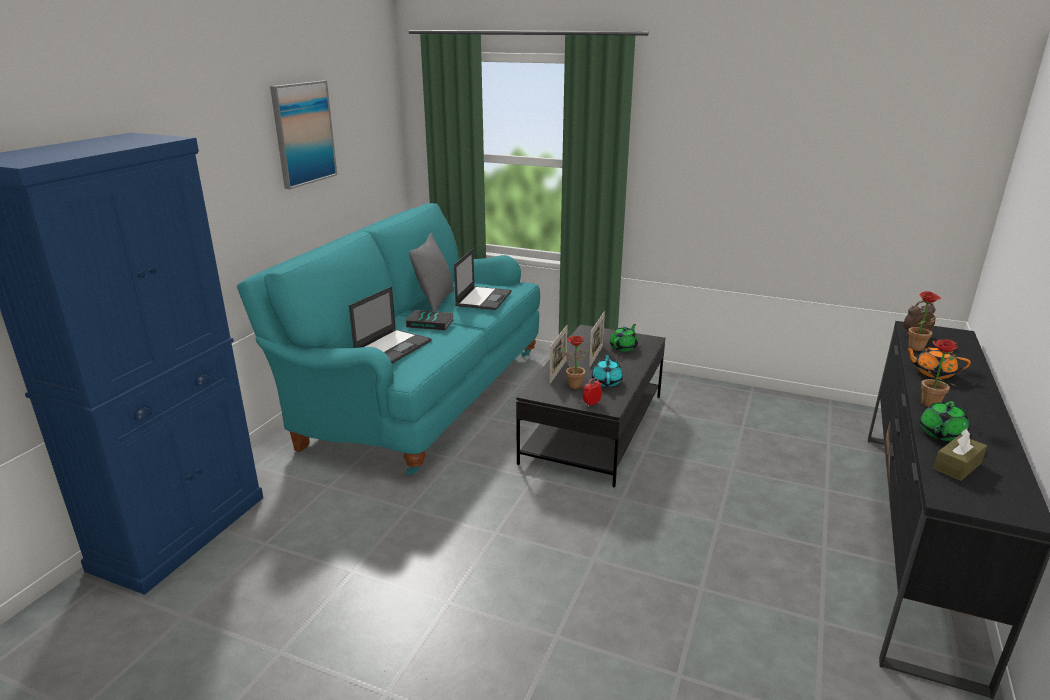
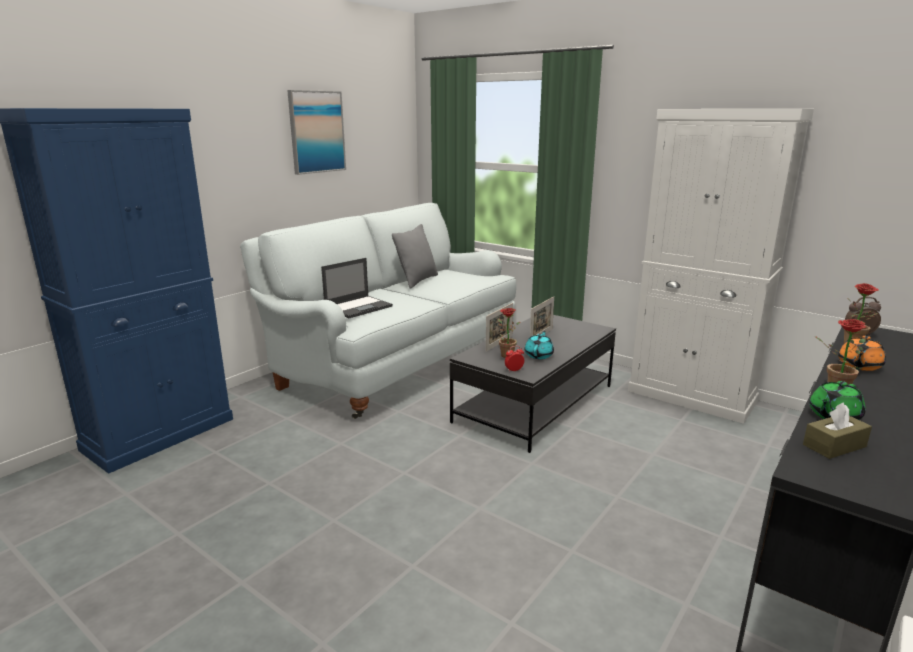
camera: 15 degrees right, 5 degrees down
(418, 395) = (395, 361): turquoise sofa -> white sofa
(431, 323) = (401, 295): book -> none
(483, 298) = (457, 282): laptop -> none
(624, 347) = (571, 332): green teapot -> none
(741, 398) = (691, 396): none -> white cabinet
(933, 373) = (859, 366): orange teapot -> orange teapot turned 90 degrees counterclockwise

